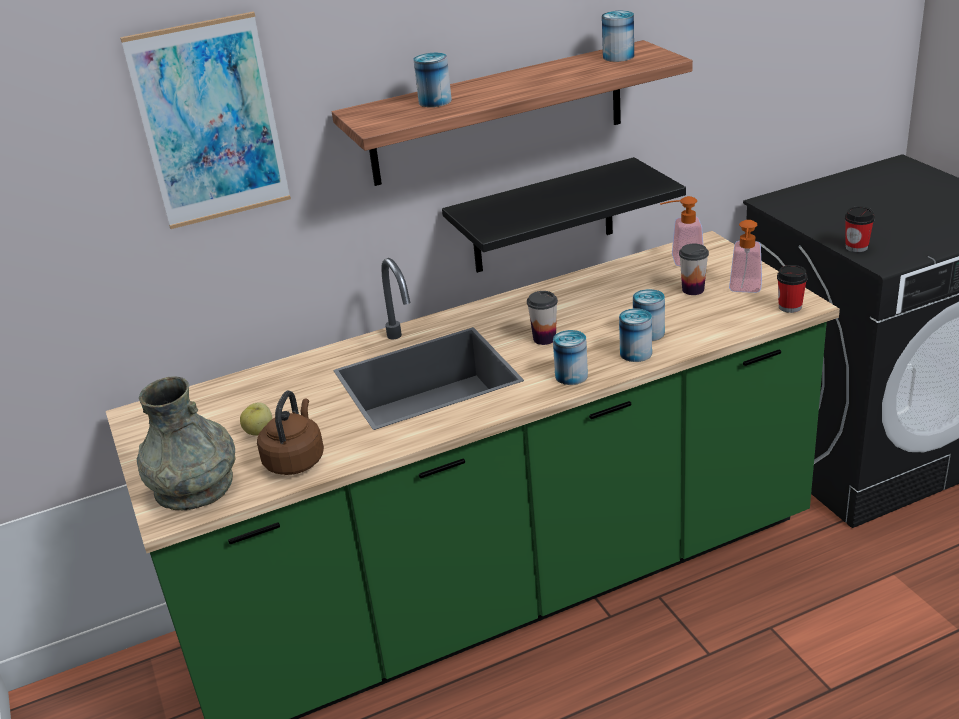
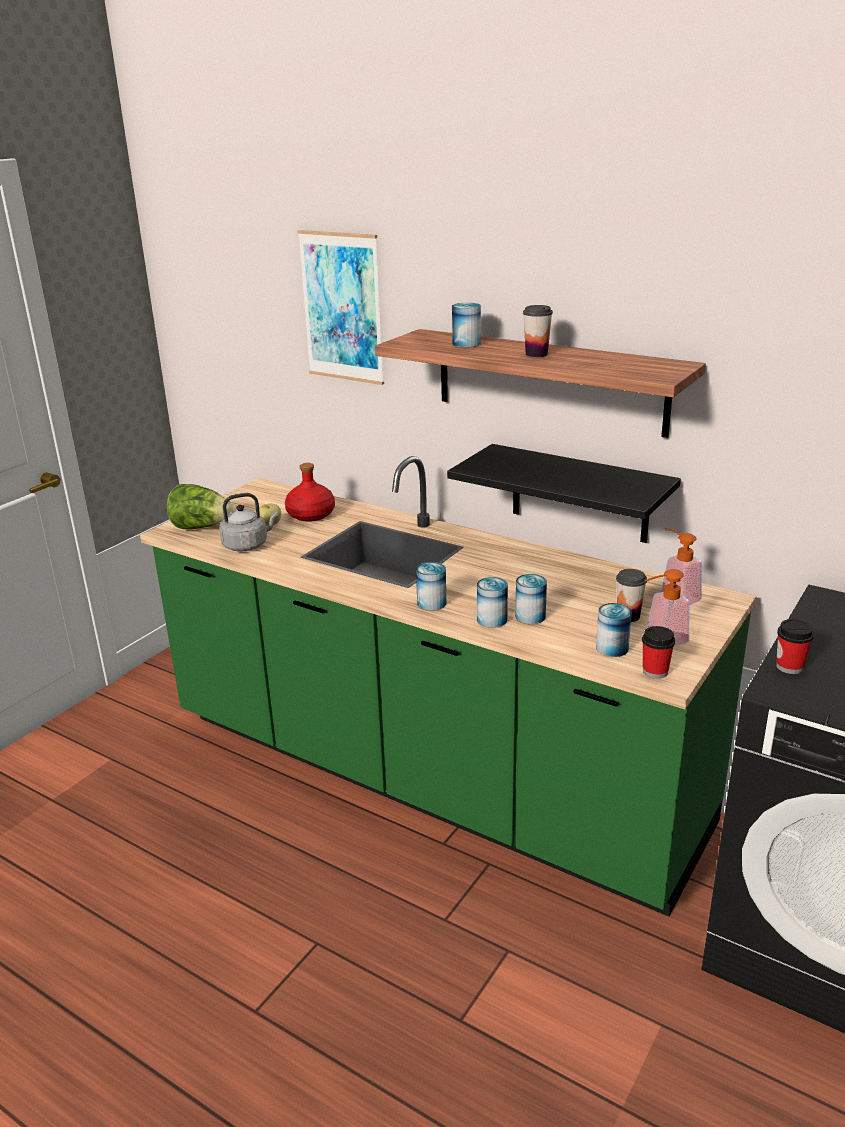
camera: 55 degrees right, 5 degrees down
(194, 486) = (201, 527): grey vase -> lettuce
(273, 397) = (311, 514): none -> red bottle
(295, 459) = (248, 545): brown kettle -> grey kettle
(544, 339) = (475, 577): cup -> cup (536, 354)
(618, 56) = (643, 364): can -> can (612, 648)

